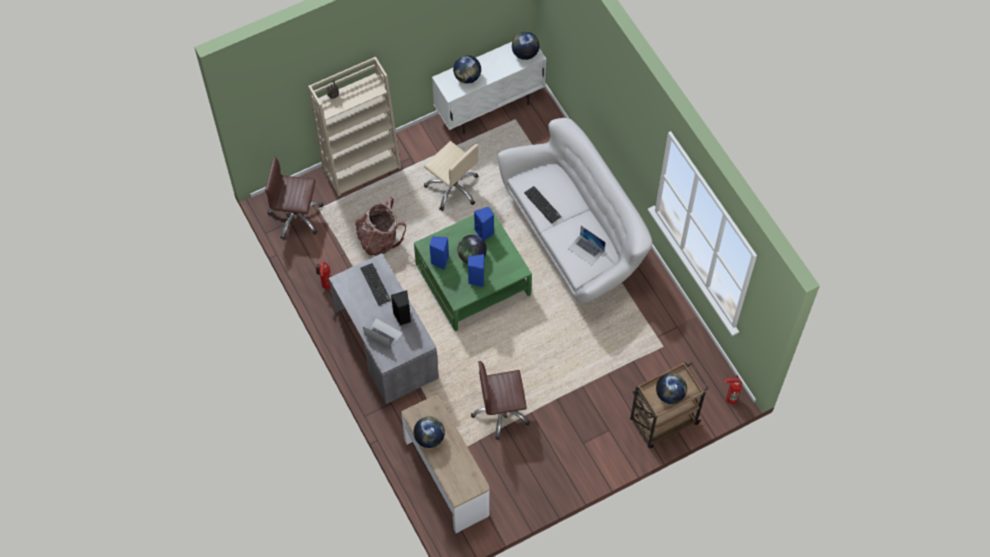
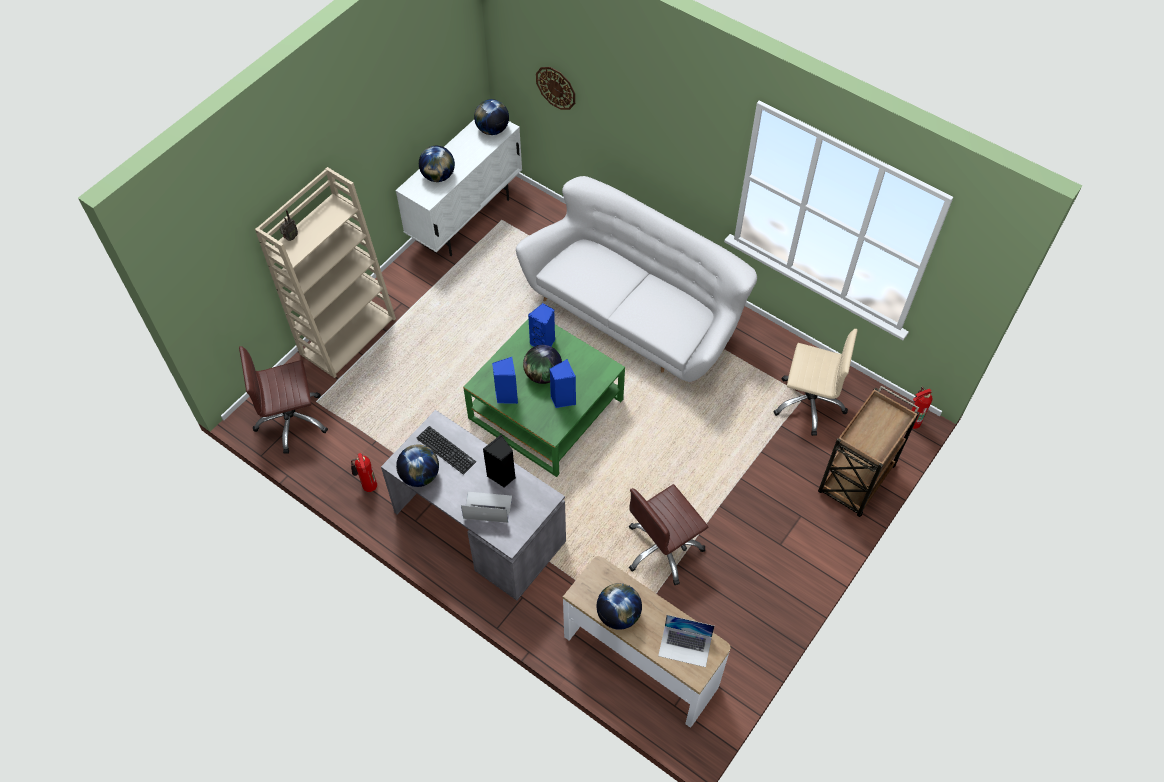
camera: 25 degrees left, 5 degrees down
(379, 239) = (409, 407): backpack -> none
(453, 188) = (469, 317): beige office chair -> beige office chair (809, 403)
(542, 205) = (593, 287): keyboard -> none
(571, 47) = (556, 87): none -> wall clock
(586, 250) = (671, 317): laptop -> laptop (685, 646)
(670, 394) = (879, 433): globe -> globe (420, 475)

